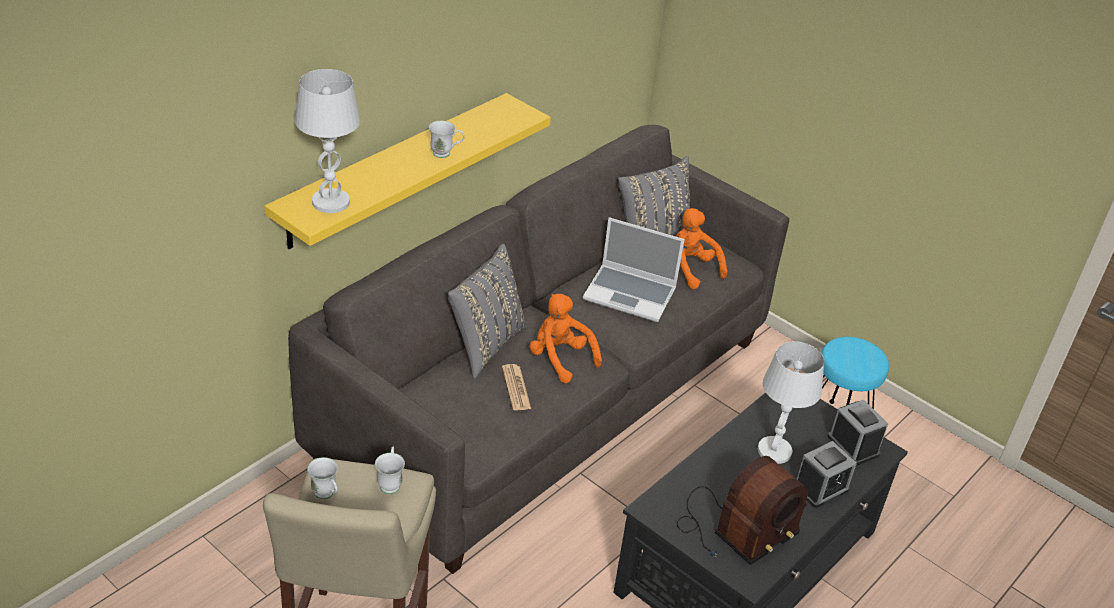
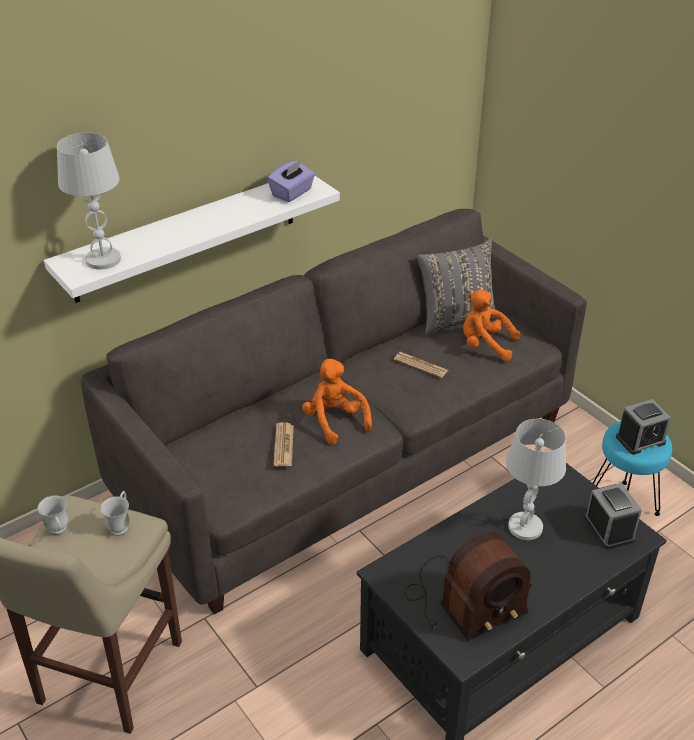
camera: 15 degrees right, 0 degrees up
(394, 170) = (186, 236): yellow shelf -> white shelf
(446, 154) = (227, 221): white mug -> none
(485, 345) = (268, 403): grey pillow -> none
(502, 119) = (292, 193): none -> purple tissue box
(631, 294) = (421, 365): laptop -> newspaper
(689, 269) = (485, 345): orange plush toy -> orange plush toy turned 45 degrees counterclockwise
(820, 488) = (563, 569): alarm clock -> alarm clock (640, 440)

